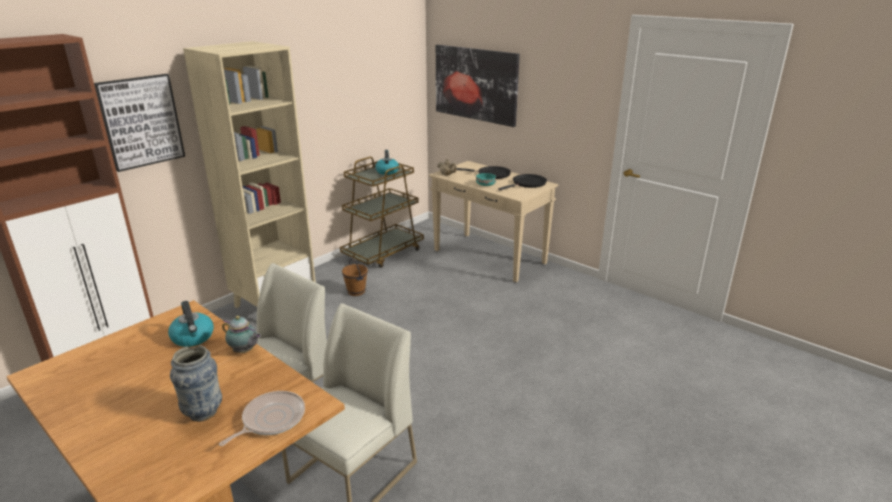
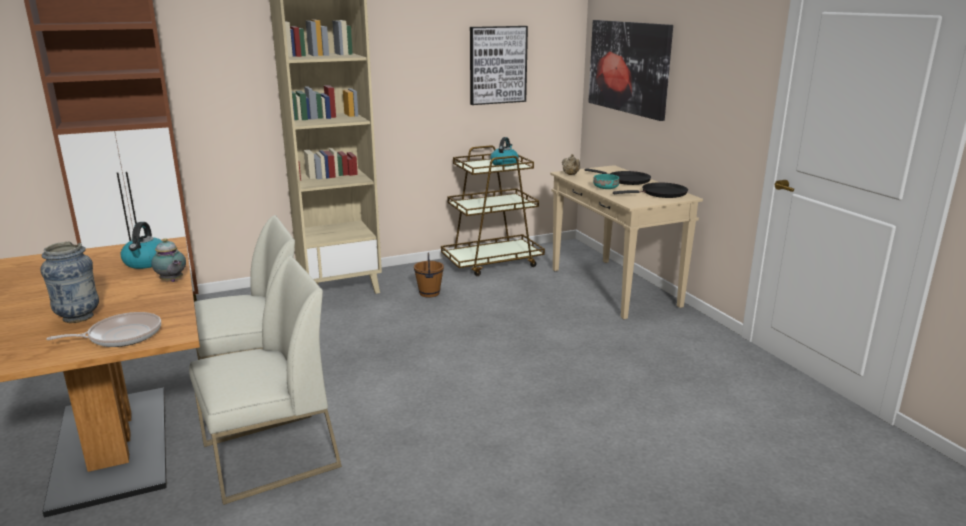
camera: 25 degrees right, 5 degrees down
(141, 121) = (219, 66): picture -> picture (497, 65)

